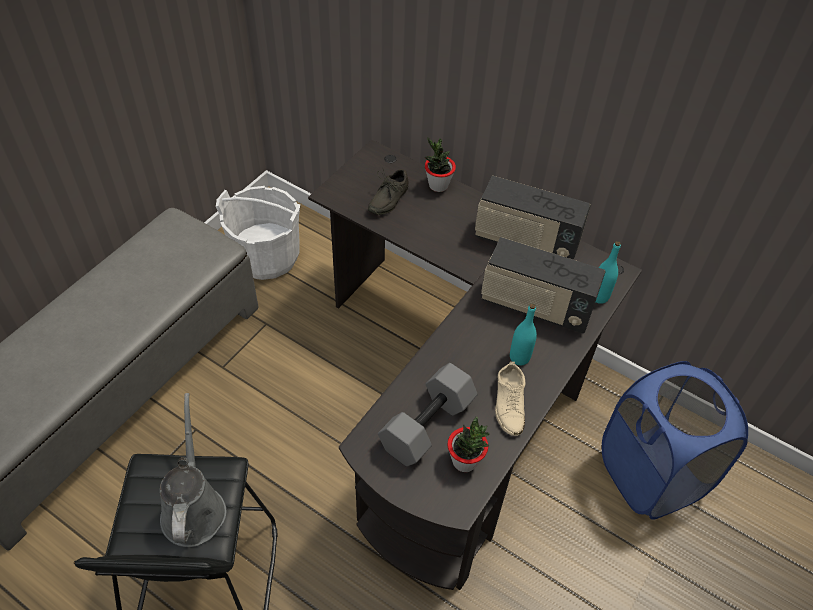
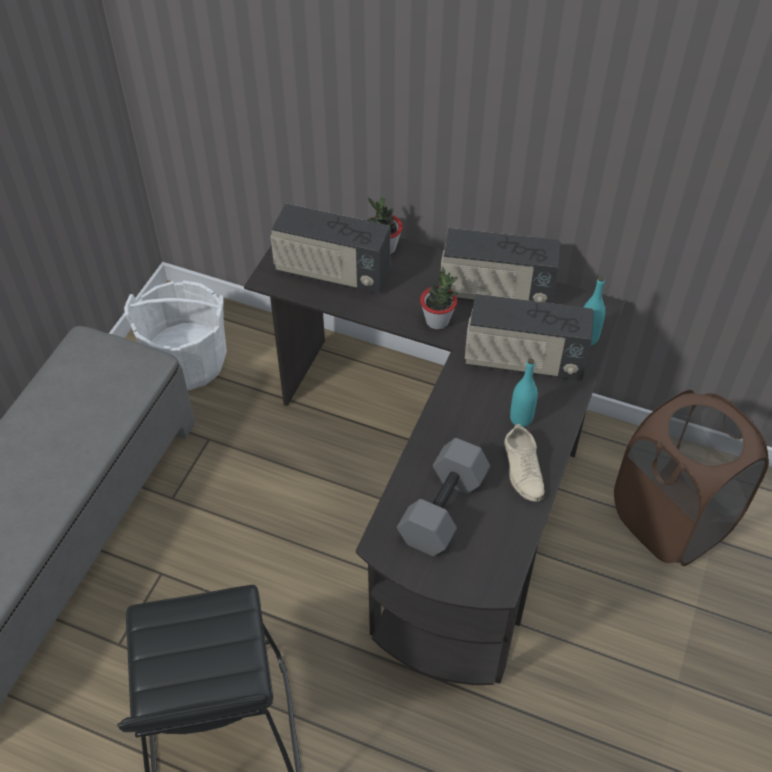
camera: 10 degrees left, 0 degrees up
(194, 508) = (214, 648): grey watering can -> none
(386, 199) = (332, 273): grey shoe -> radio
(465, 461) = (492, 538): potted plant -> potted plant (437, 321)
(651, 475) = (671, 520): blue laundry basket -> brown laundry basket

